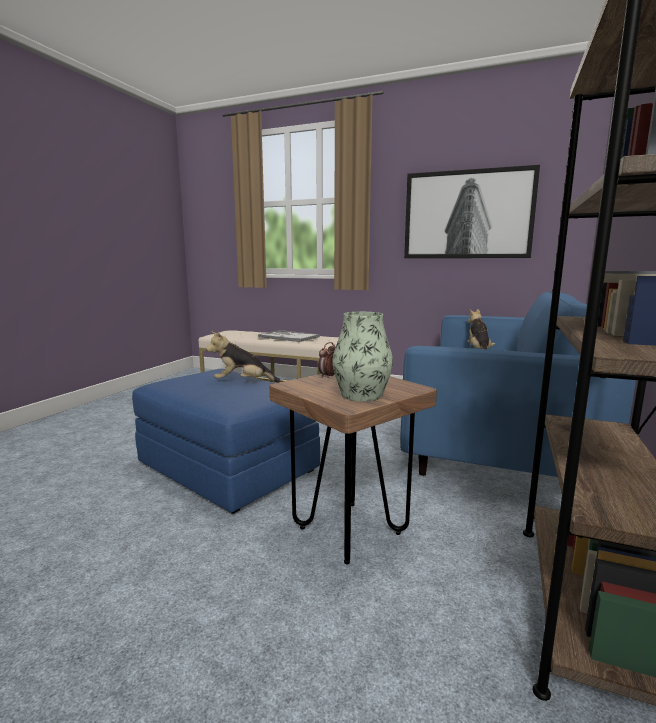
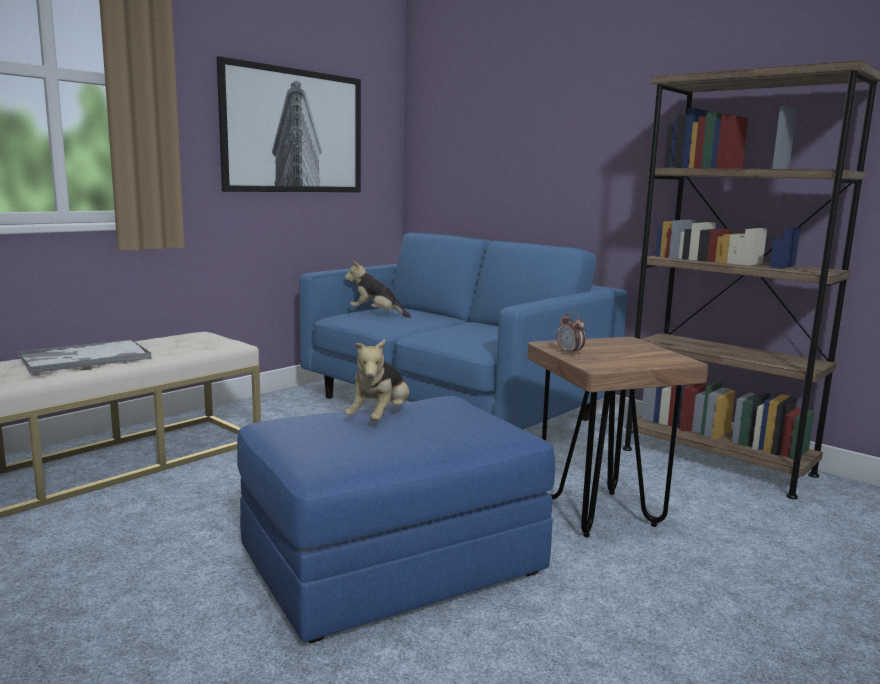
camera: 70 degrees left, 0 degrees up
(361, 395) = (647, 354): vase -> none

